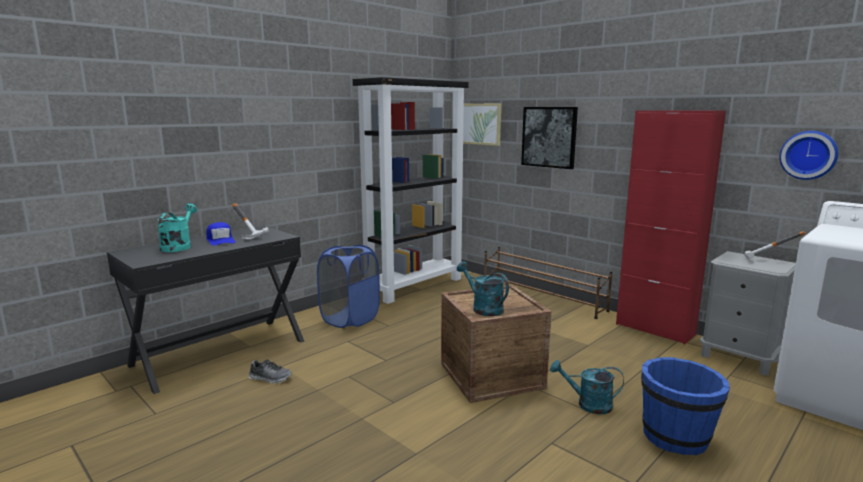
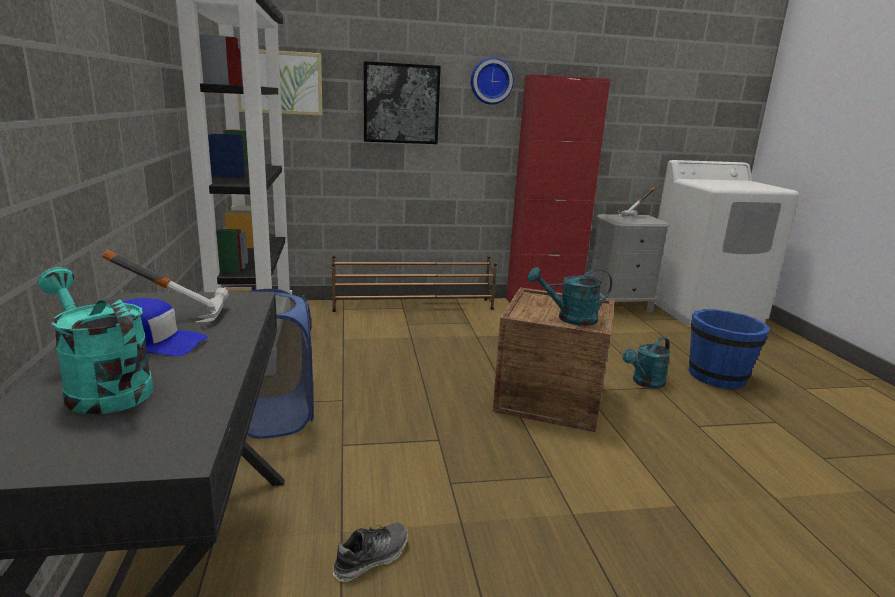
camera: 55 degrees left, 5 degrees up
(809, 155) = (654, 122): wall clock -> wall clock (491, 81)

